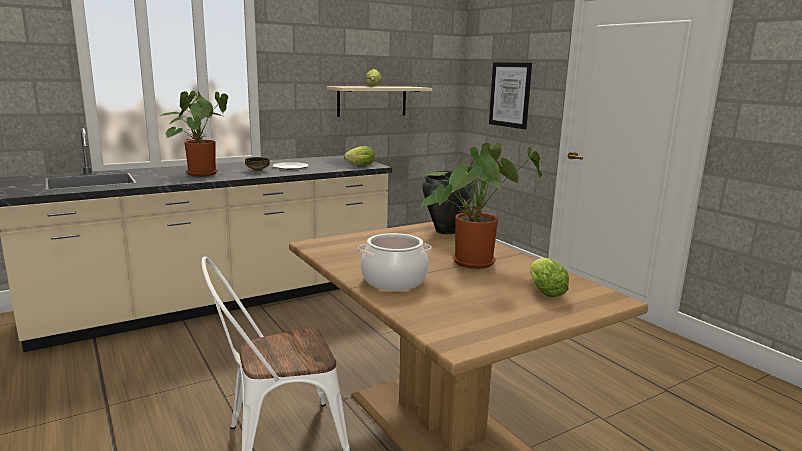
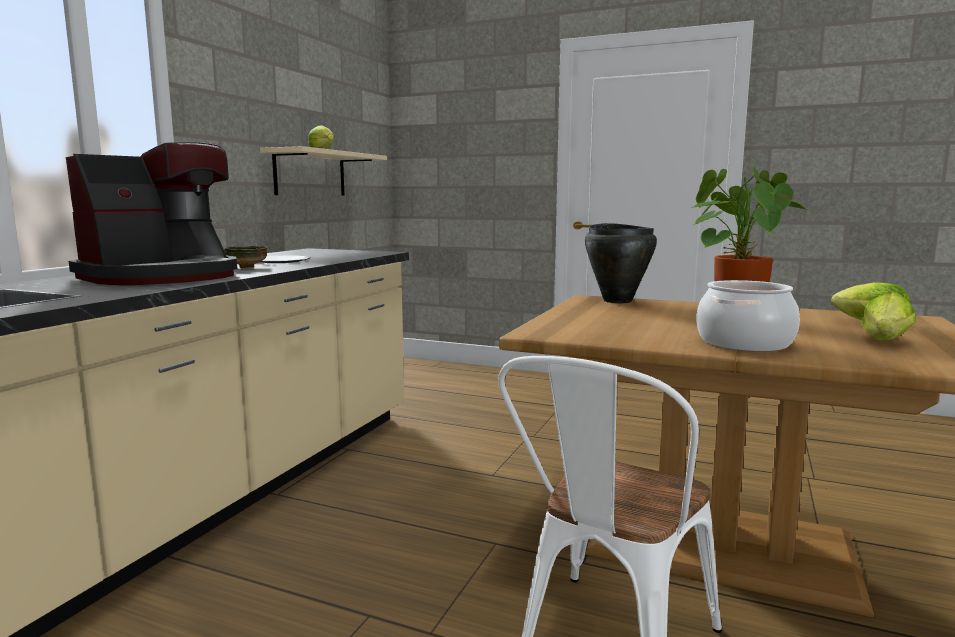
camera: 35 degrees left, 5 degrees down
(201, 173) = (163, 277): potted plant -> coffee machine
(358, 165) = (363, 253): lettuce -> lettuce (884, 342)
(510, 95) = (473, 164): picture -> none

